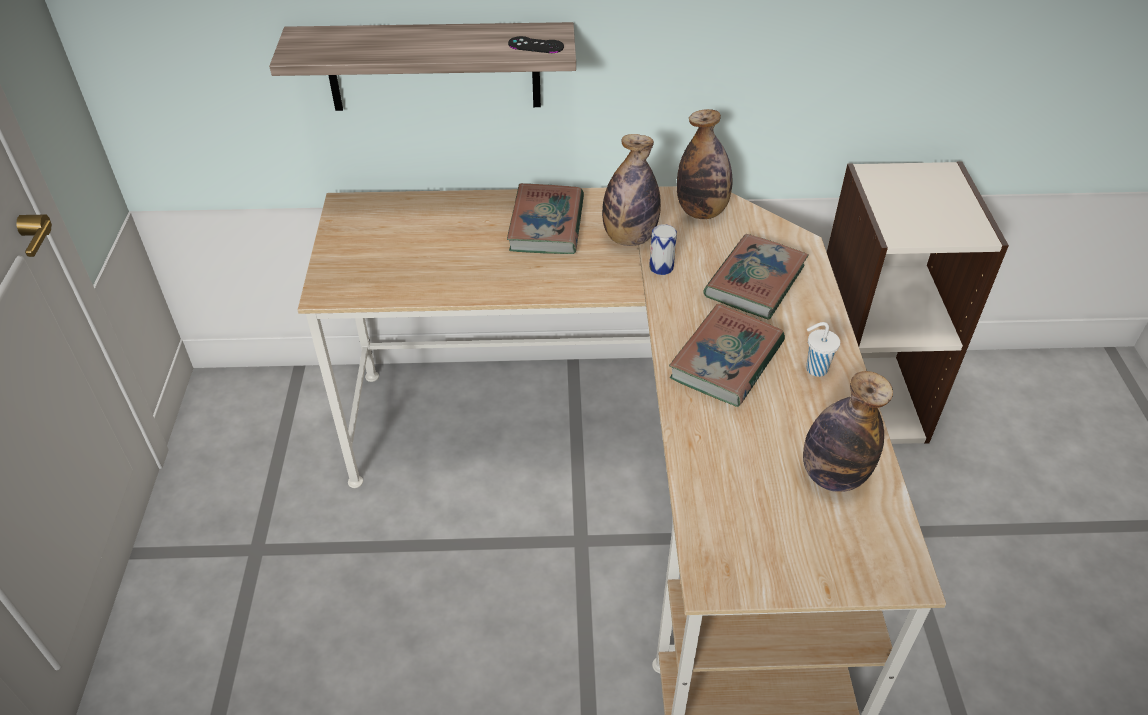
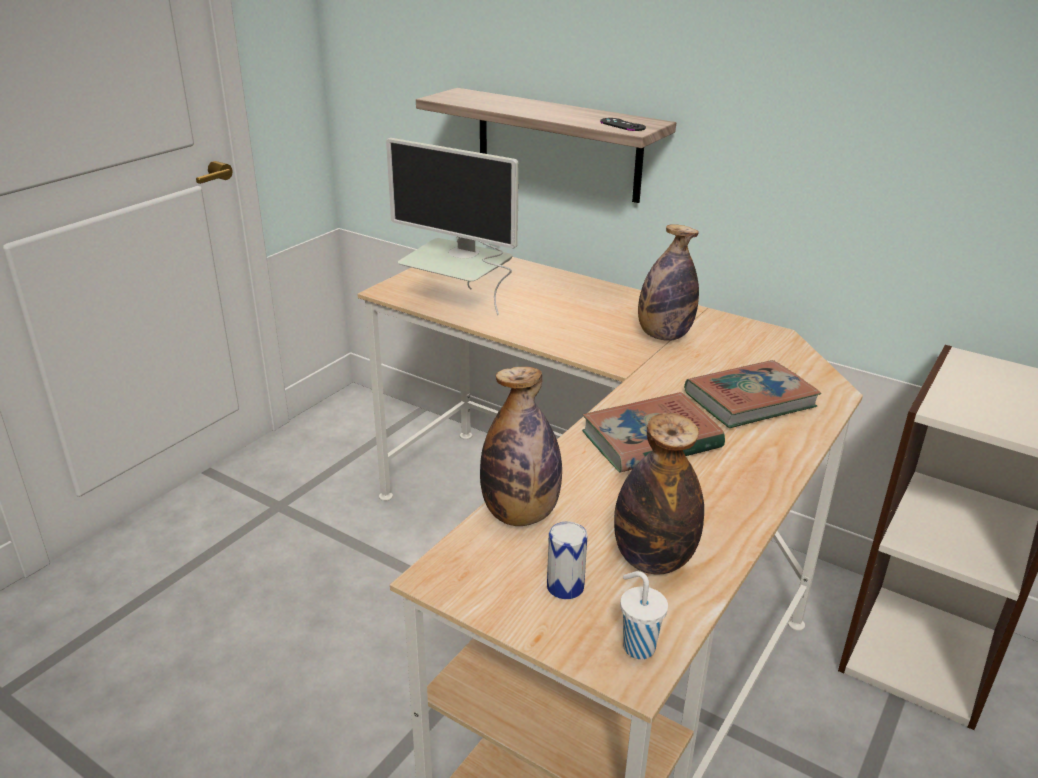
camera: 35 degrees right, 15 degrees down
(417, 280) = (459, 305): none -> monitor
(546, 225) = (602, 307): book -> none
(661, 267) = (669, 362): can -> can (565, 587)
(701, 211) = (755, 340): bottle -> bottle (520, 514)
(815, 369) = (735, 479): white cup -> white cup (637, 646)

